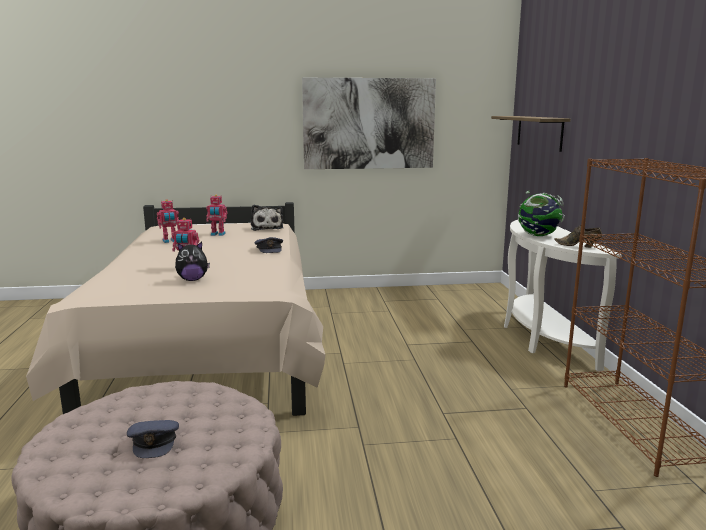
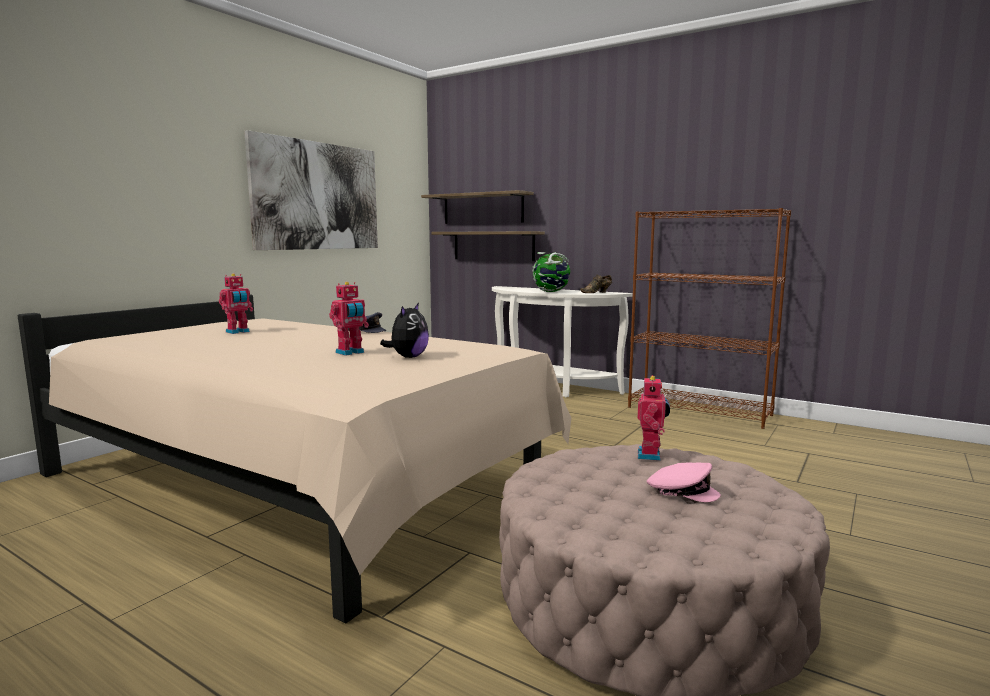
camera: 50 degrees left, 5 degrees down
(154, 442) = (681, 491): grey cap -> pink cap
(170, 241) = (199, 345): toy robot -> toy robot (651, 455)
(266, 228) = (269, 322): plush toy -> none
(541, 173) = (493, 246): none -> shelf

